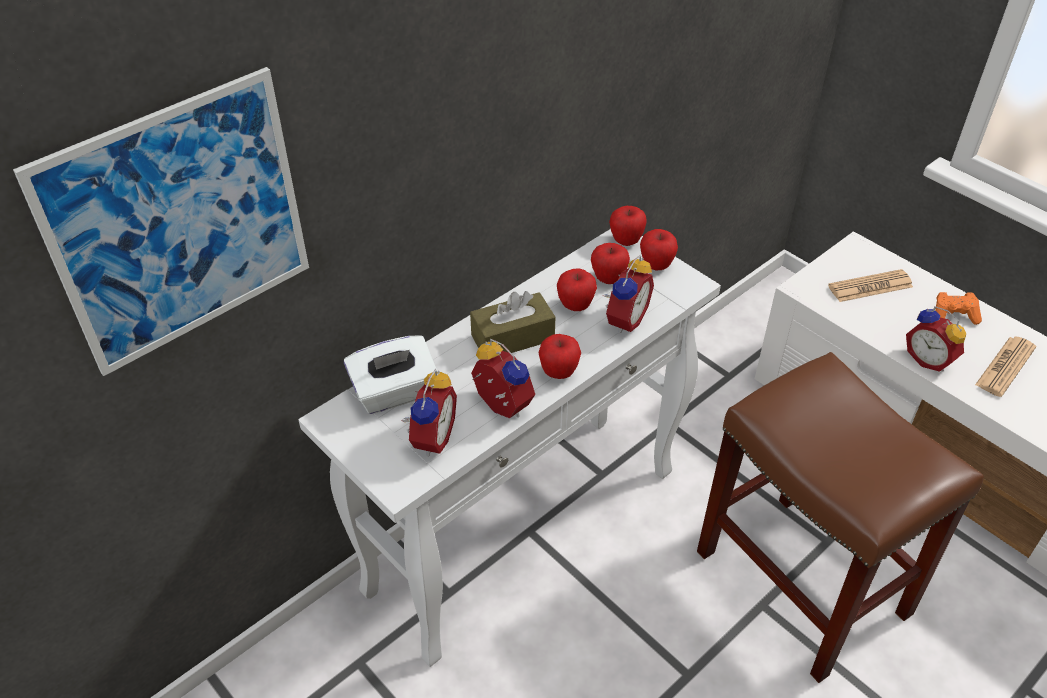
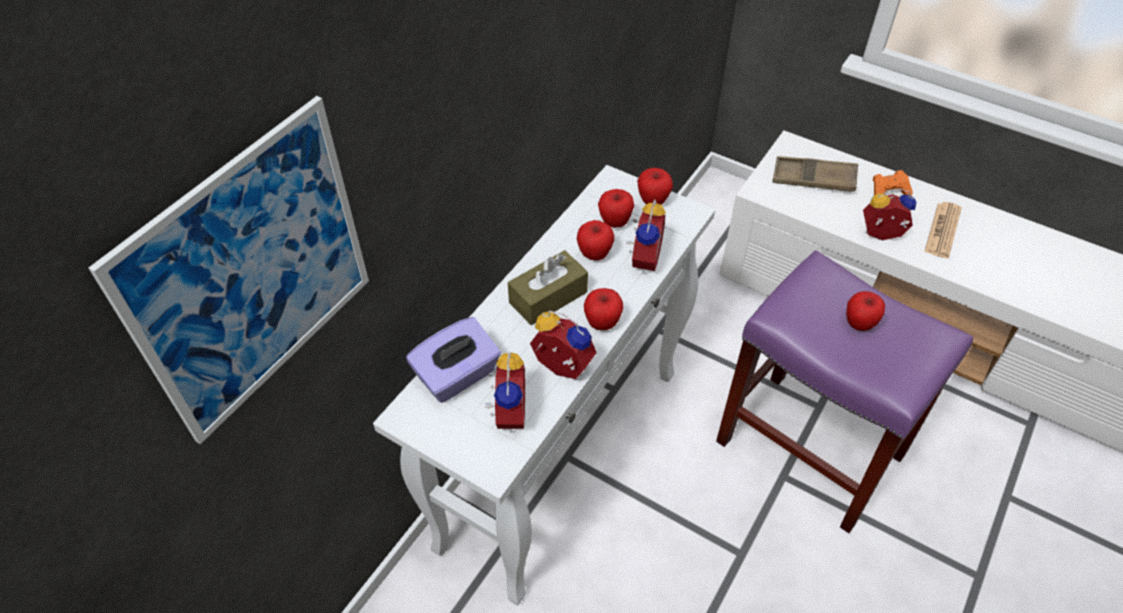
camera: 15 degrees left, 5 degrees up
(395, 393) = (457, 376): white tissue box -> purple tissue box
(626, 241) = (618, 182): apple -> apple (859, 324)
(804, 583) = (812, 448): brown stool -> purple stool
(870, 287) = (813, 179): newspaper -> brown tray
(929, 359) = (881, 236): alarm clock -> alarm clock turned 150 degrees clockwise

